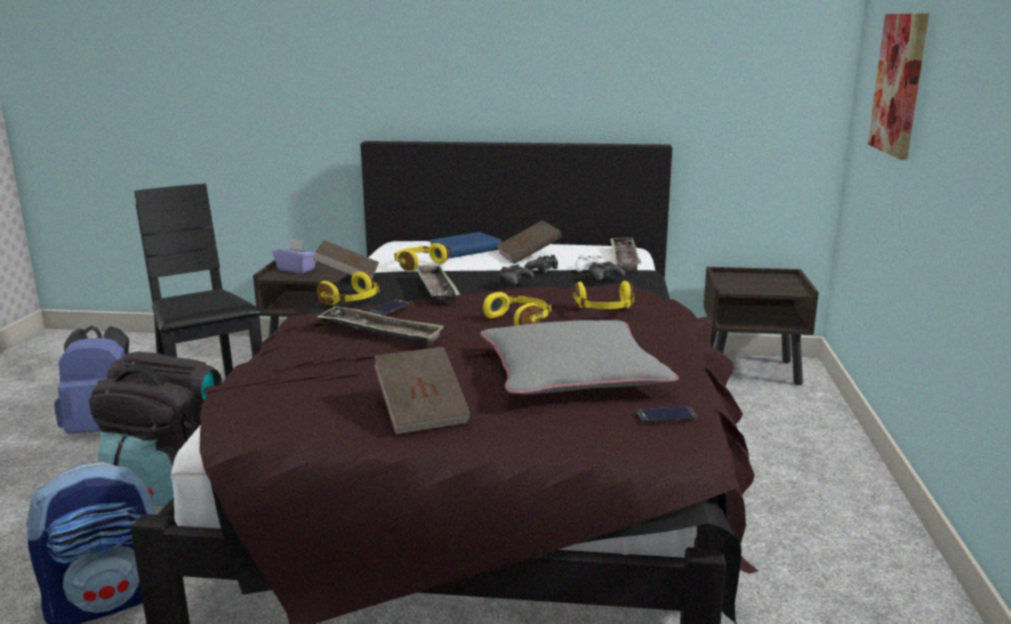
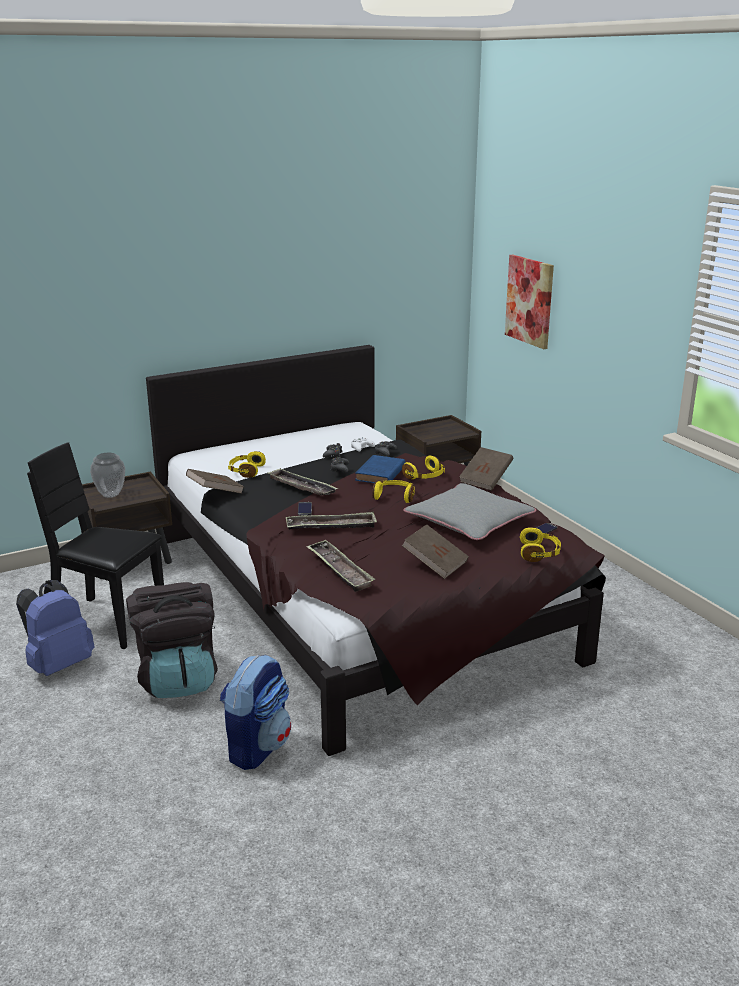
camera: 35 degrees left, 5 degrees up
(296, 270) = (110, 495): purple tissue box -> vase
(352, 301) = (257, 510): yellow headphones -> yellow headphones (539, 553)
(463, 250) = (252, 450): blue book -> blue book (380, 474)
(528, 256) = (306, 446): brown book -> brown book (485, 480)
(624, 258) = (368, 434): tray -> tray (339, 570)

